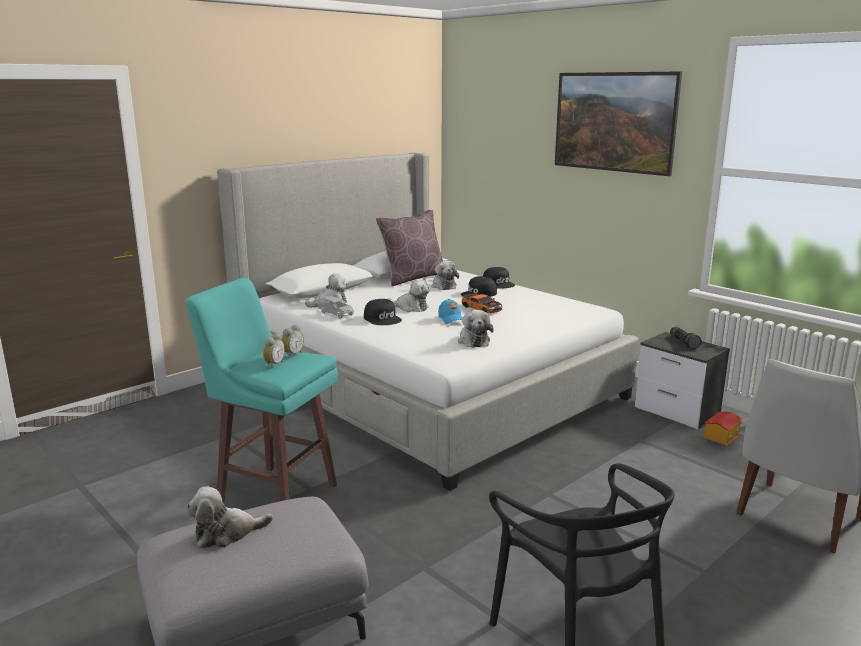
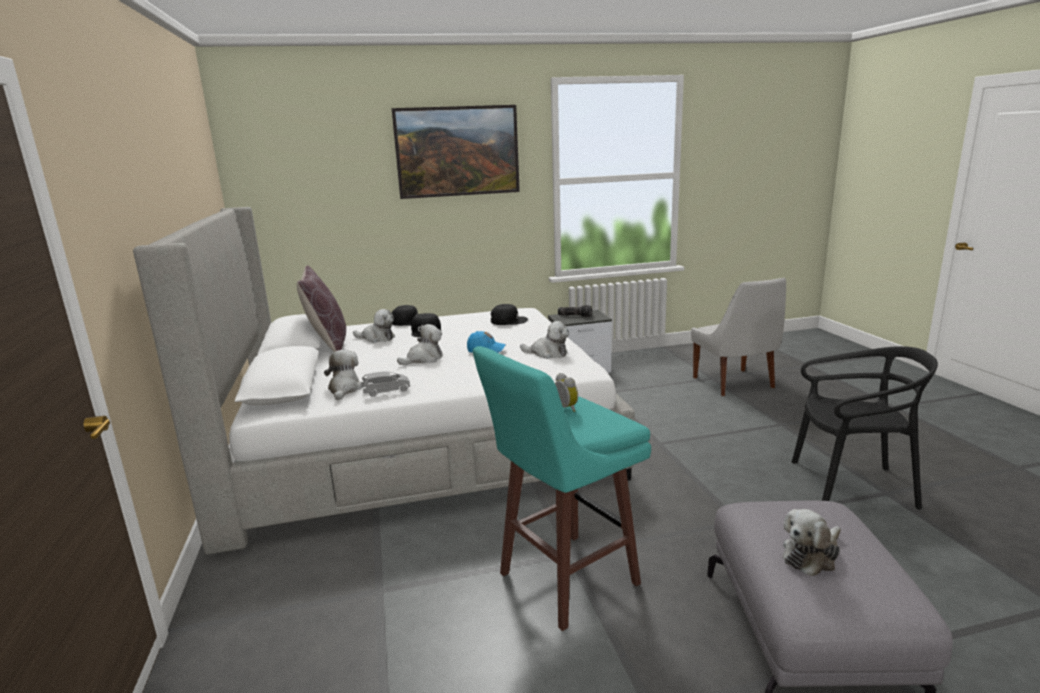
camera: 60 degrees left, 0 degrees up
(227, 533) = (811, 555): plush toy -> plush toy turned 45 degrees clockwise
(273, 365) = (587, 421): alarm clock -> none
(383, 319) = (438, 374): black cap -> black cap (508, 320)
(482, 308) = (467, 337): toy car -> none
(720, 439) = (629, 371): toy house -> none

